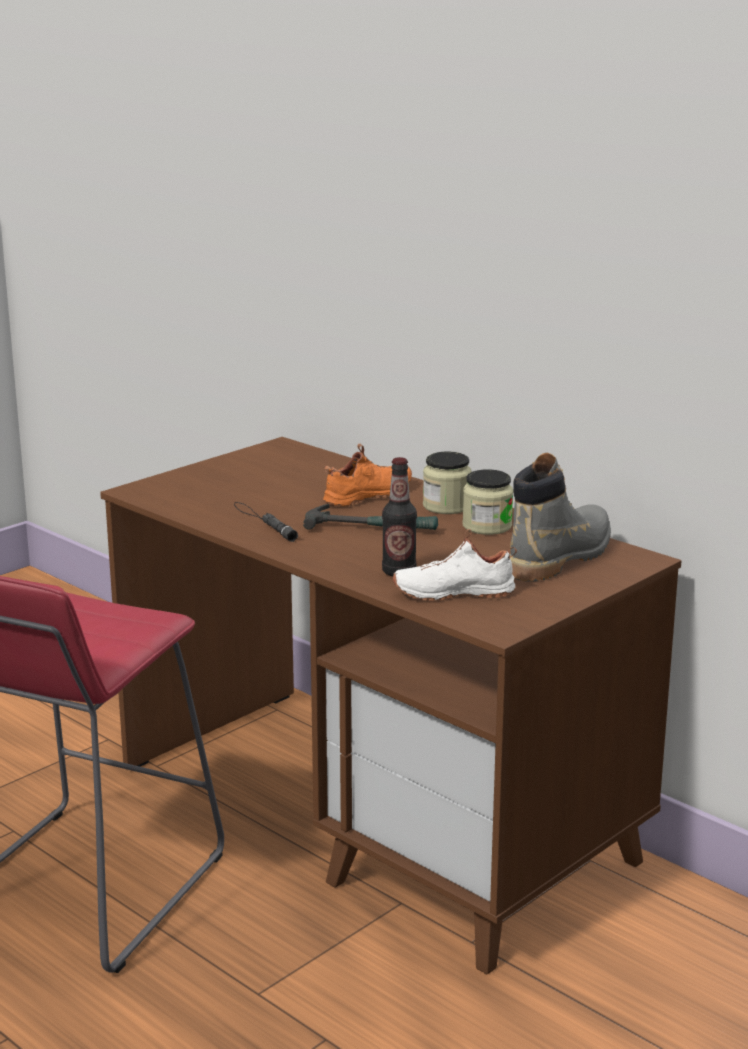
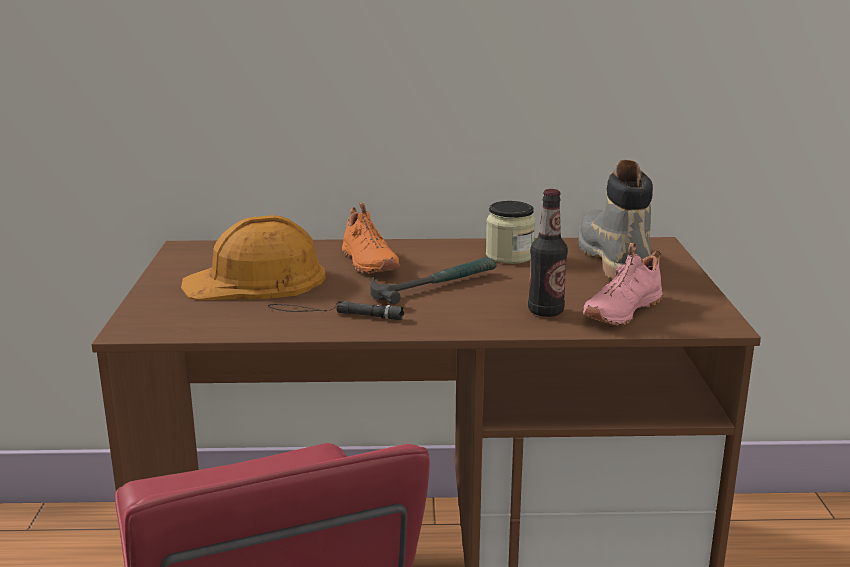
camera: 45 degrees left, 0 degrees up
(270, 484) = (256, 280): none -> orange hard hat
(369, 496) = (367, 263): orange shoe -> orange shoe turned 150 degrees clockwise
(446, 506) = (444, 251): jar -> none
(453, 592) = (620, 310): white shoe -> pink shoe

